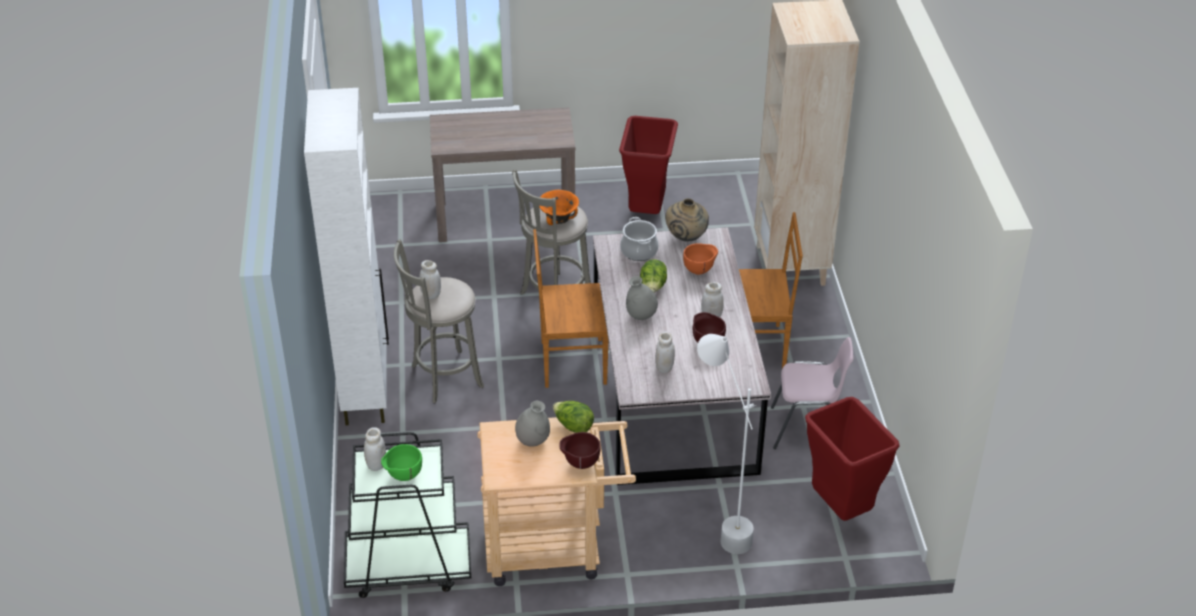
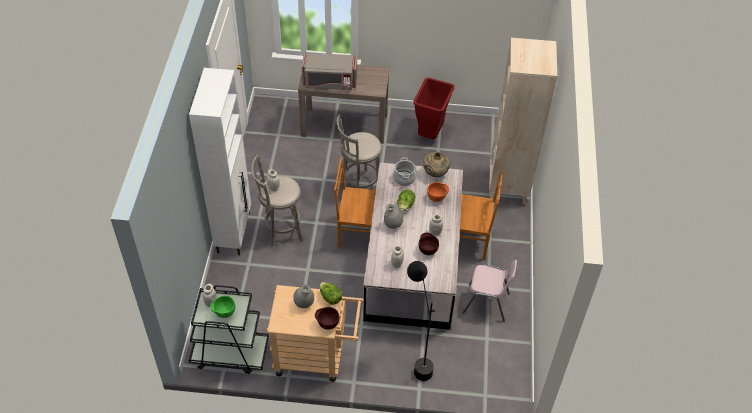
camera: 10 degrees right, 10 degrees up
(480, 138) = (329, 82): none -> grey microwave
(558, 219) = (362, 146): orange bowl -> none
(720, 525) = (417, 359): white floor lamp -> black floor lamp
(839, 509) = (490, 362): red trash can -> none

